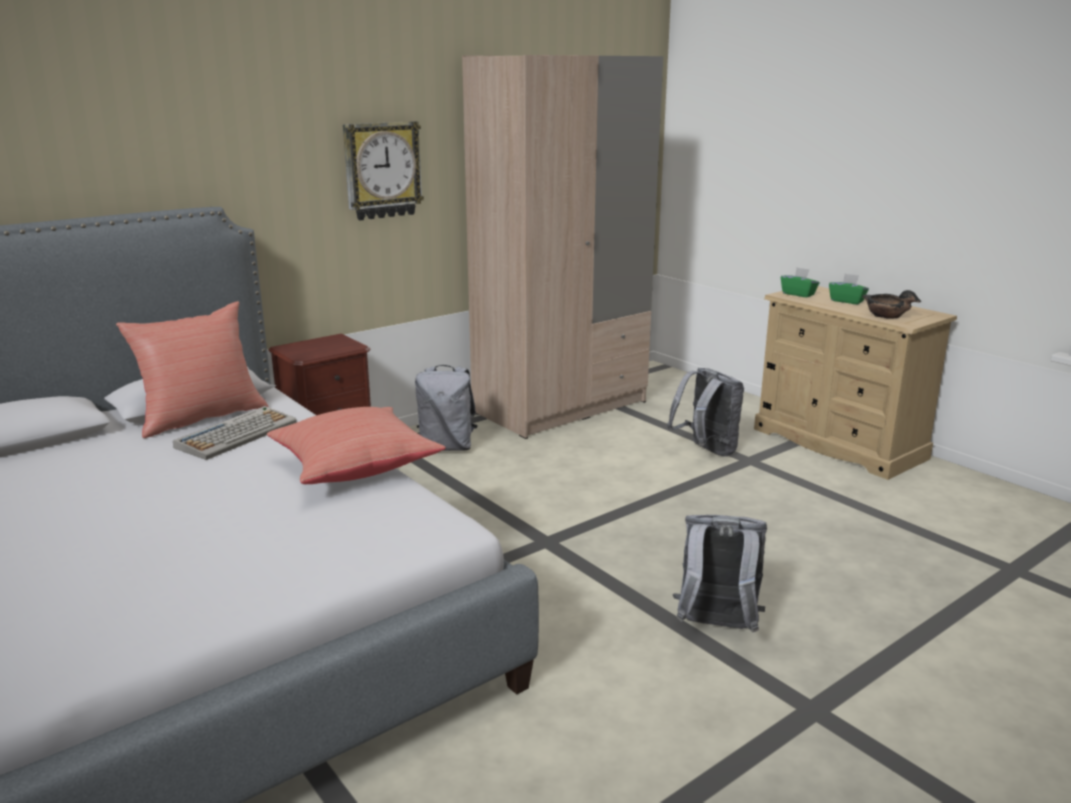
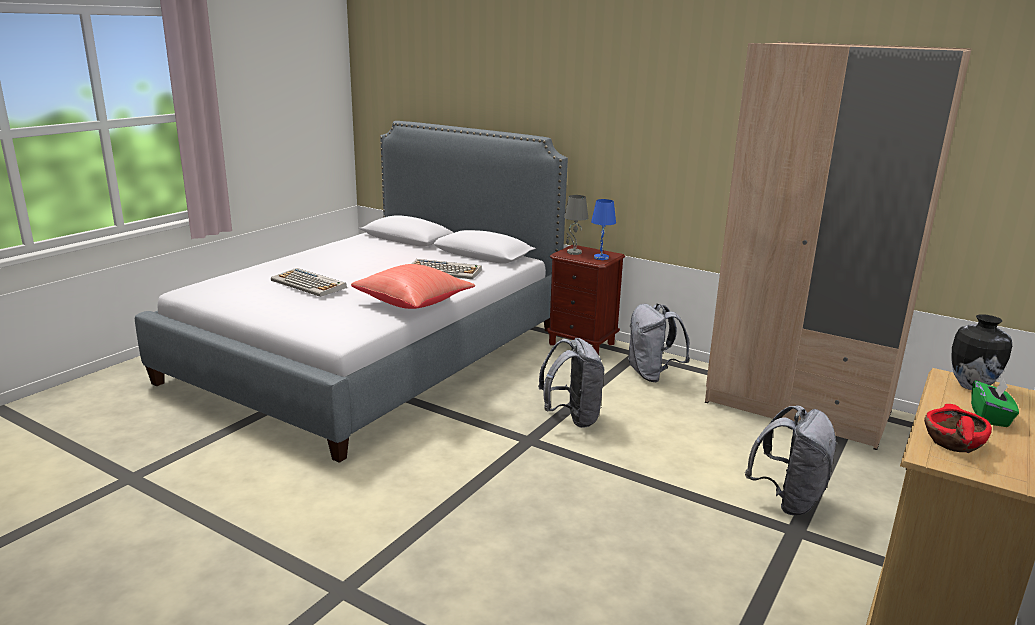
camera: 70 degrees right, 0 degrees up
(179, 536) = (309, 284): none -> keyboard
(201, 417) = (464, 259): red pillow -> none
(305, 351) = (573, 252): none -> grey table lamp
(344, 343) = (601, 258): none -> blue table lamp
(382, 170) = (684, 135): wall clock -> none
(716, 628) = (441, 533): grey backpack -> grey backpack (572, 418)
(798, 294) = (970, 386): green tissue box -> vase
(885, 315) = (952, 442): black bowl -> red bowl

